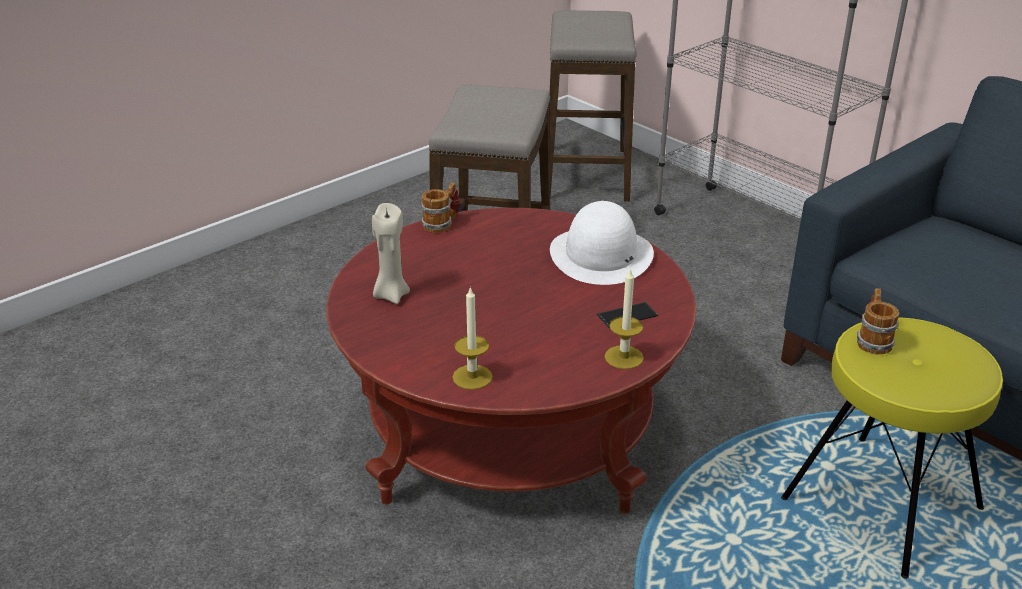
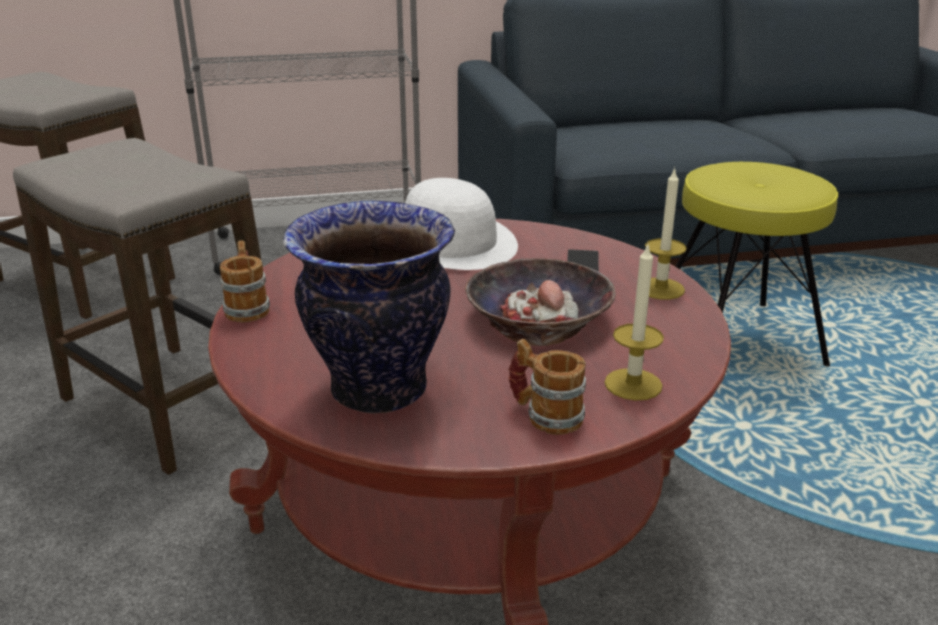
camera: 60 degrees left, 5 degrees down
(391, 295) = (377, 390): beige candle -> vase
(526, 320) = (538, 317): none -> bowl
(872, 340) = (725, 185): mug -> mug (545, 415)

